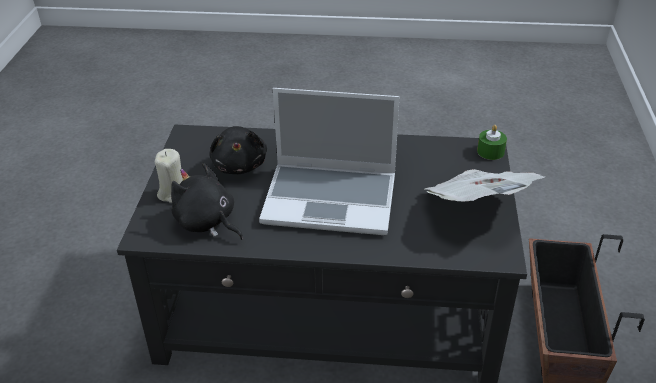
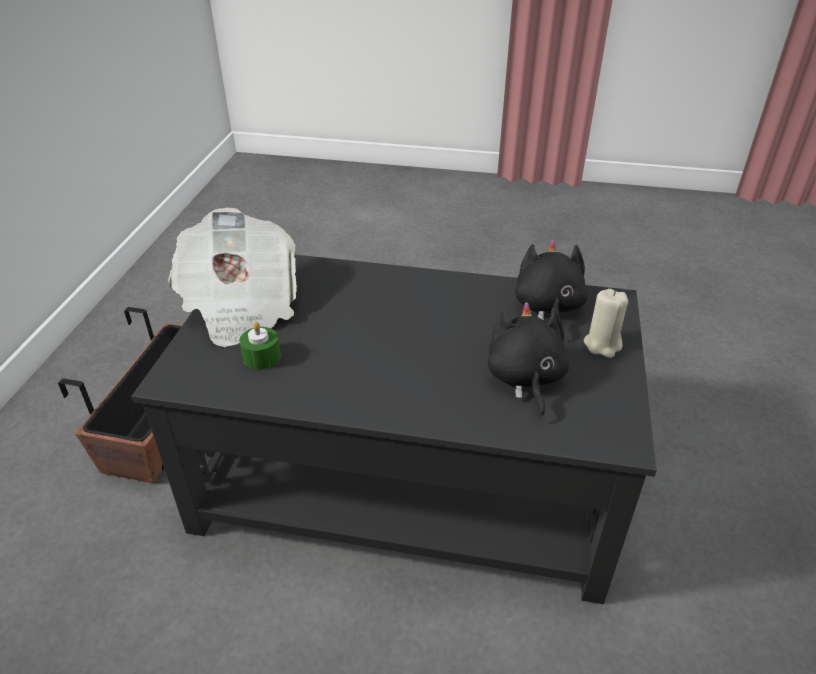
camera: 175 degrees left, 0 degrees up
(207, 222) = (548, 308): black plush toy -> black plush toy turned 135 degrees counterclockwise
(332, 199) = (404, 324): laptop -> none
(490, 151) = (170, 374): green candle -> green candle (261, 357)

